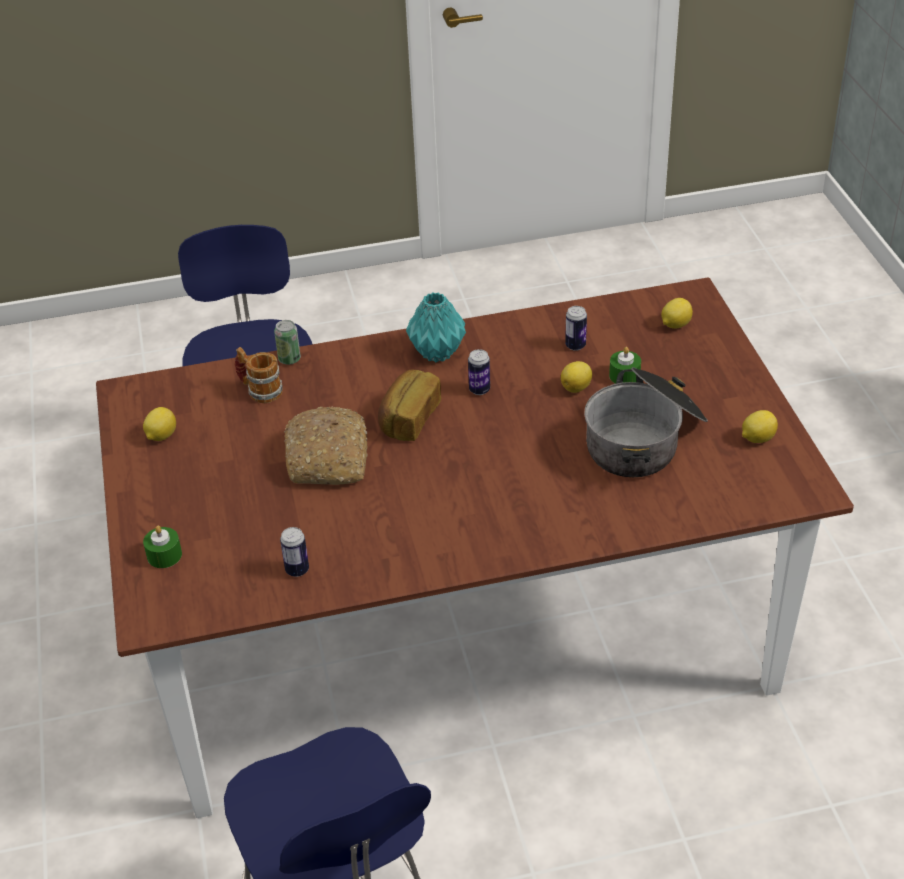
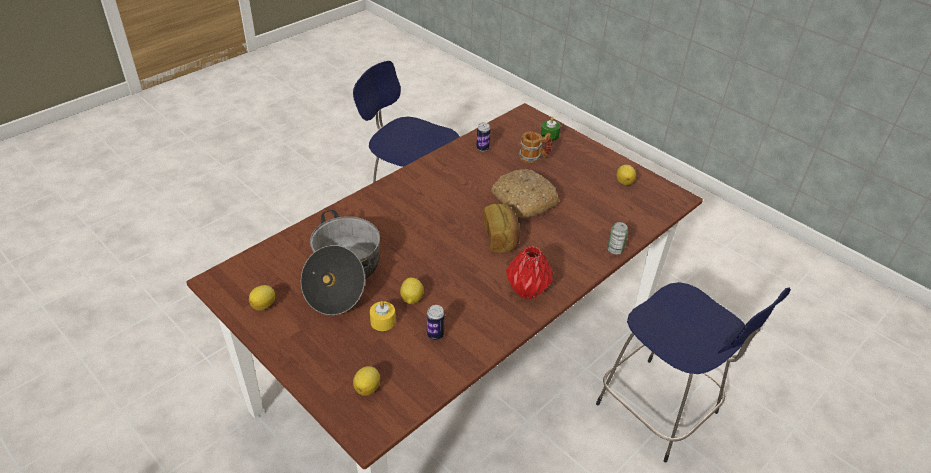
camera: 145 degrees right, 0 degrees up
(259, 390) = (607, 224): mug -> mug (534, 157)
(437, 352) = (528, 291): turquoise vase -> red vase
(479, 390) = (475, 273): can -> none
(624, 376) = (383, 321): green candle -> yellow candle

